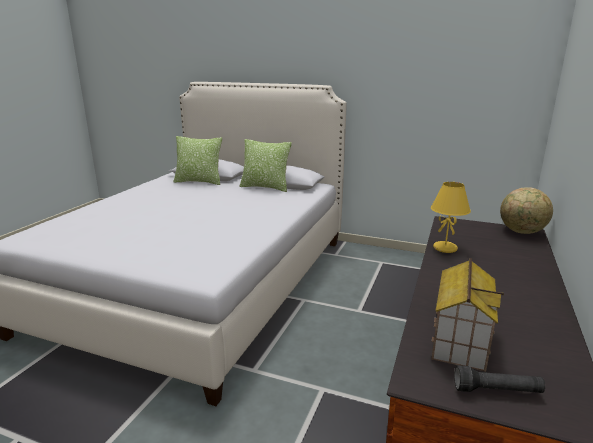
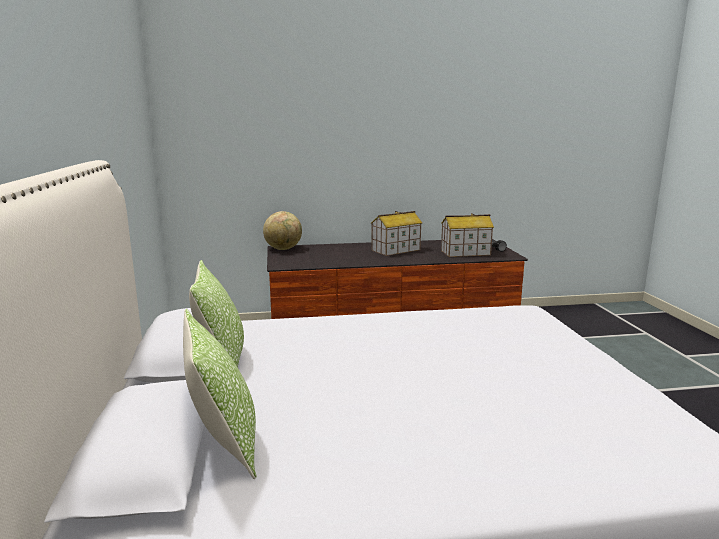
camera: 120 degrees left, 5 degrees down
(445, 248) = (347, 261): yellow table lamp -> none
(497, 289) = (395, 250): none -> toy house

